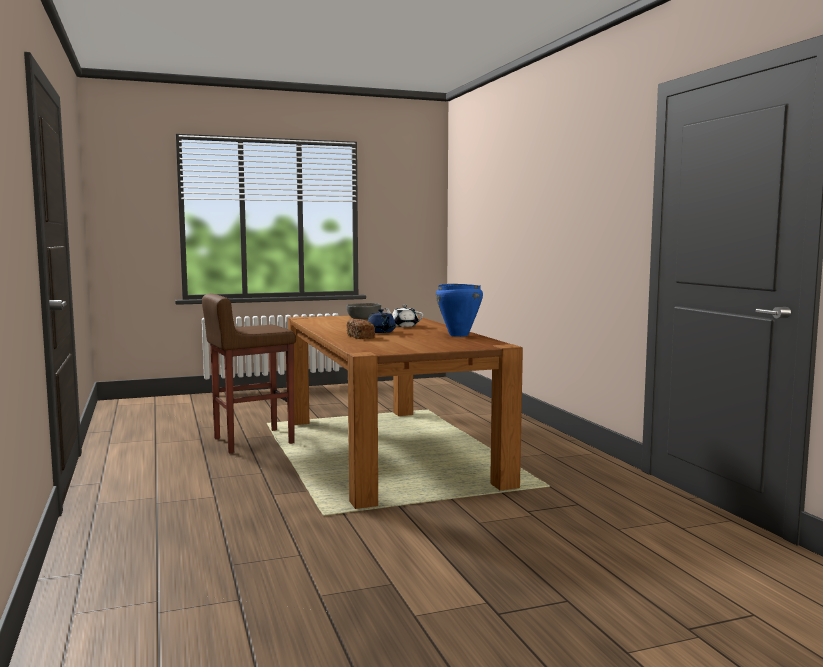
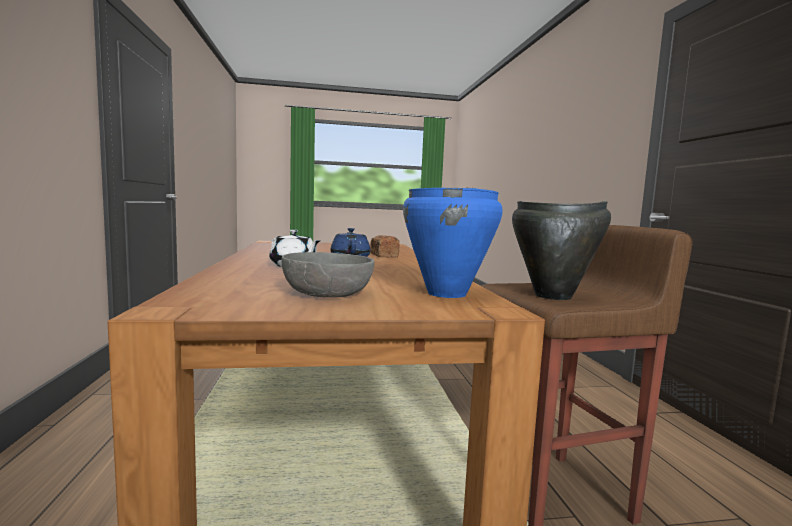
camera: 170 degrees left, 0 degrees up
(263, 327) = (553, 296): none -> black cooking pot
(458, 335) = (269, 250): blue cooking pot -> blue cooking pot (447, 293)

